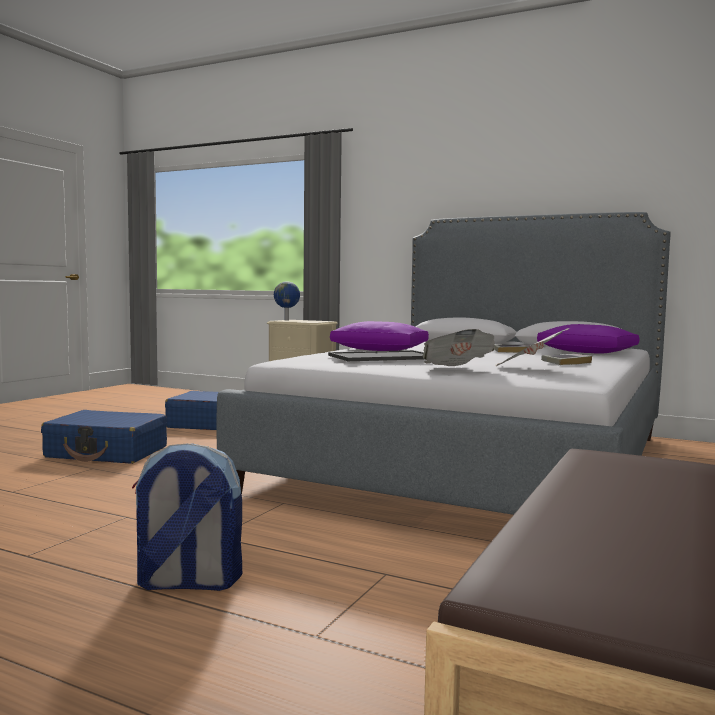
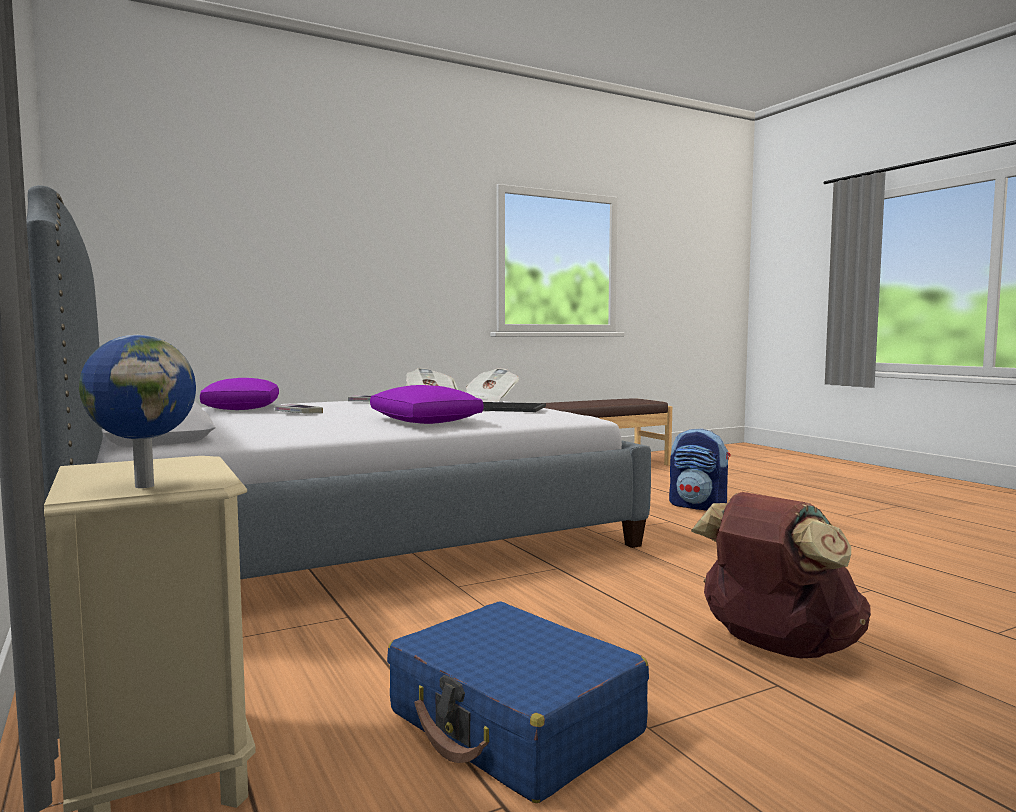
camera: 145 degrees left, 0 degrees up
(107, 452) = (776, 648): blue suitcase -> brown backpack

